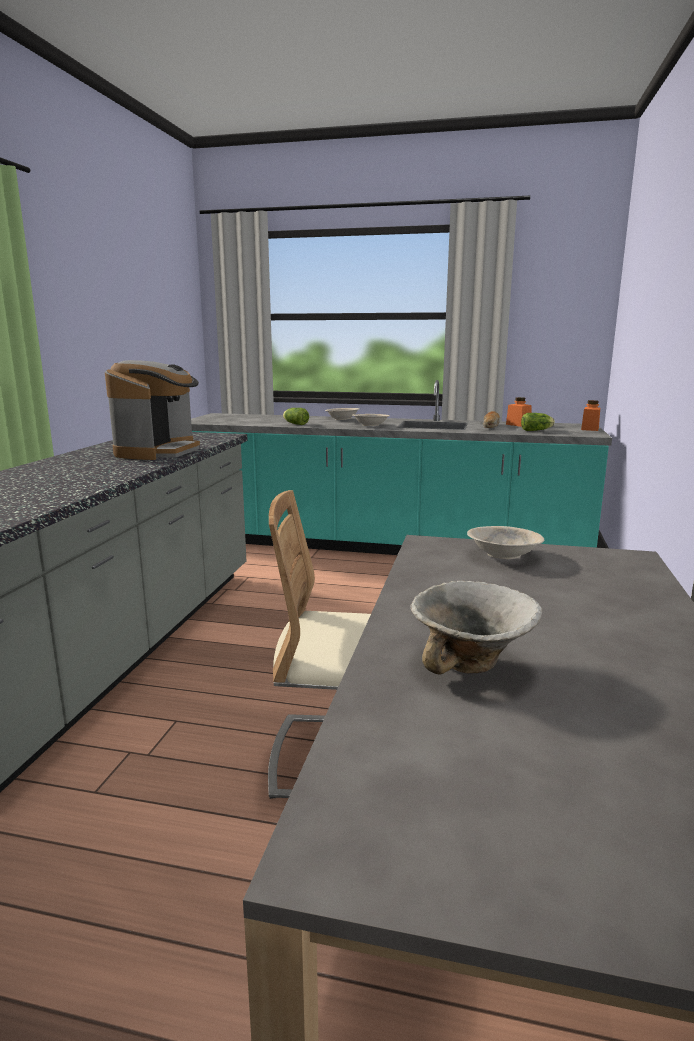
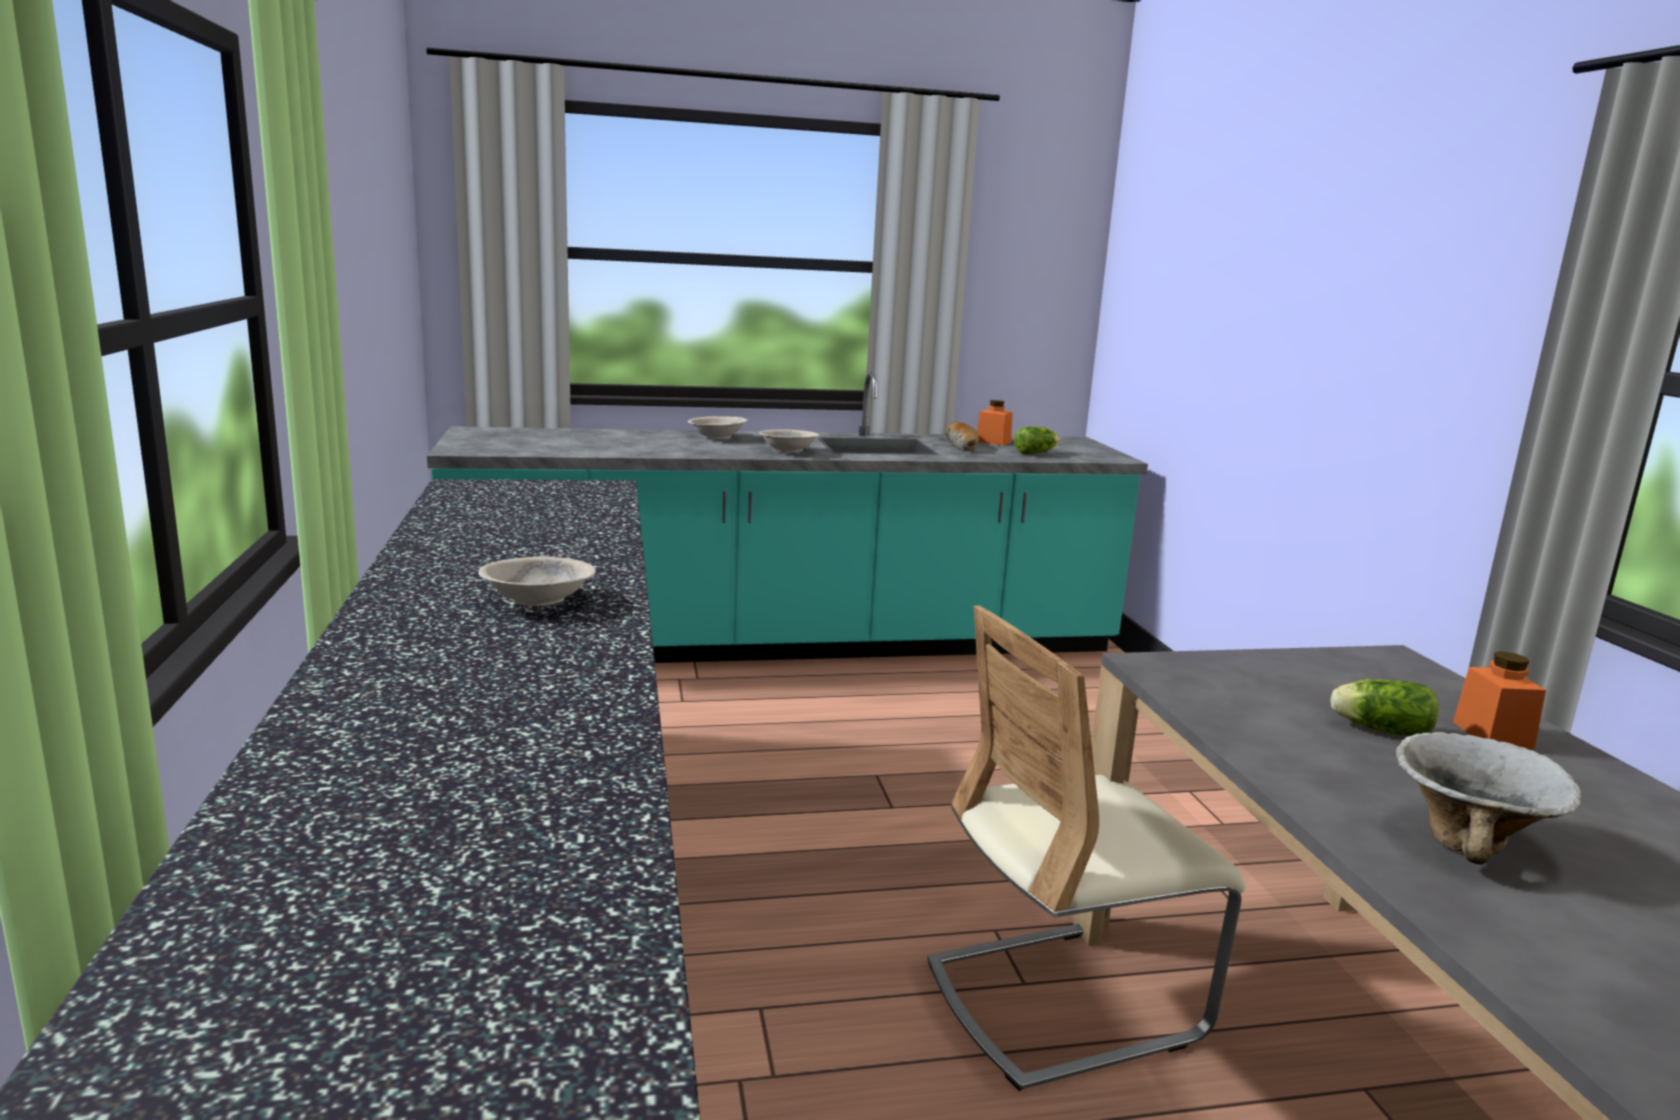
camera: 25 degrees left, 0 degrees up
(158, 452) = (566, 533): coffee machine -> none
(295, 424) = (657, 450): lettuce -> lettuce (1378, 729)
(503, 556) = (1265, 674): beige bowl -> beige bowl (538, 601)
(590, 429) = (1096, 447): orange jar -> orange jar (1492, 735)

